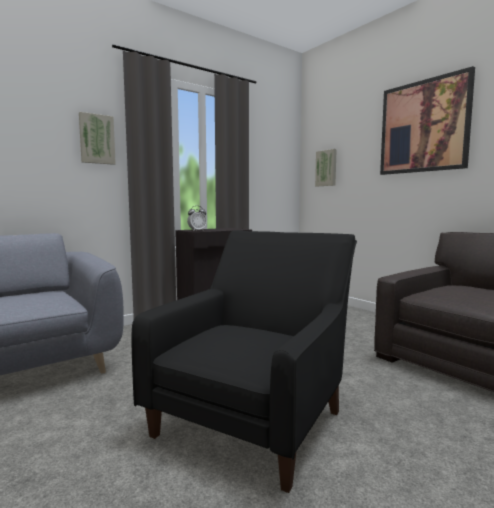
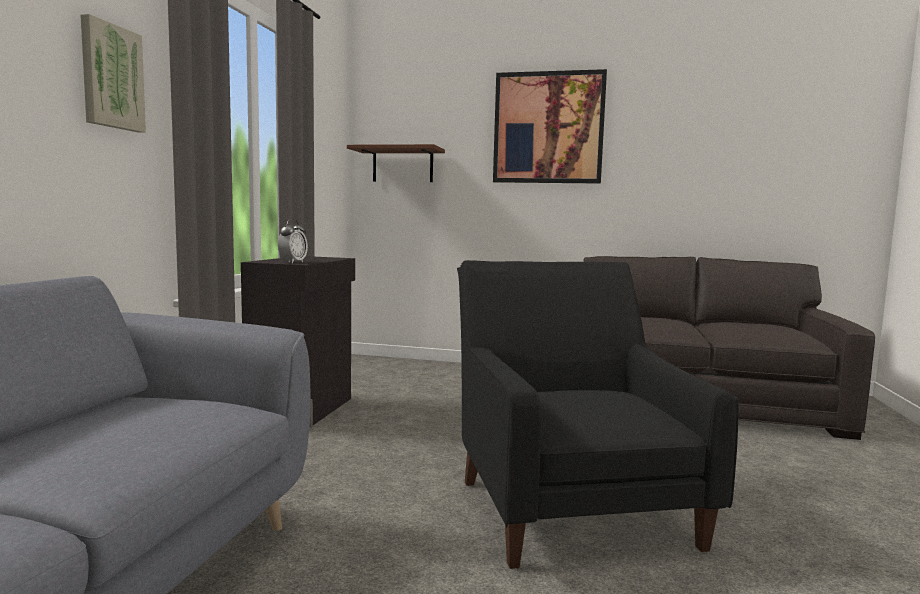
camera: 40 degrees left, 0 degrees up
(326, 168) = (402, 165): picture -> brown shelf

